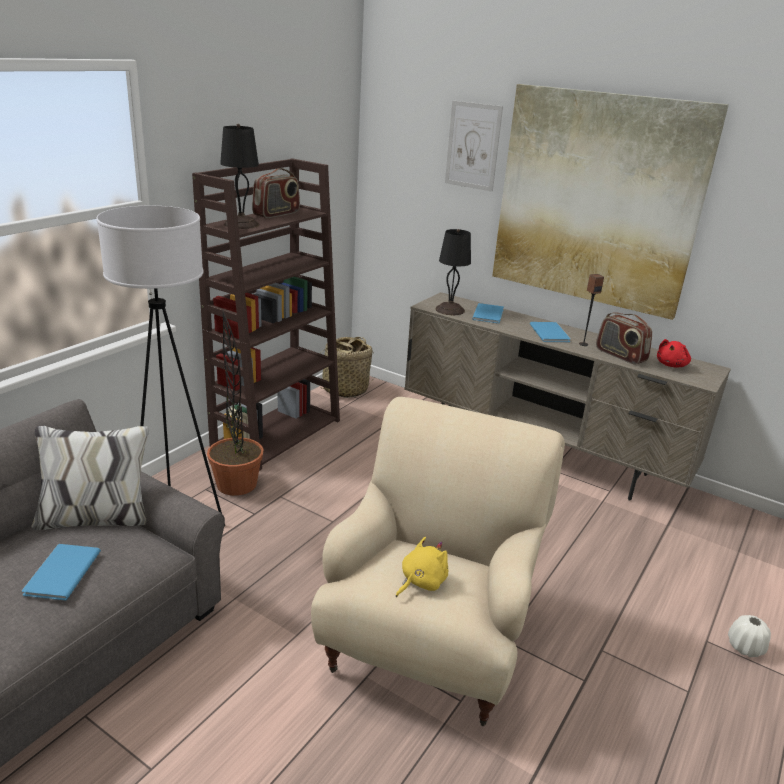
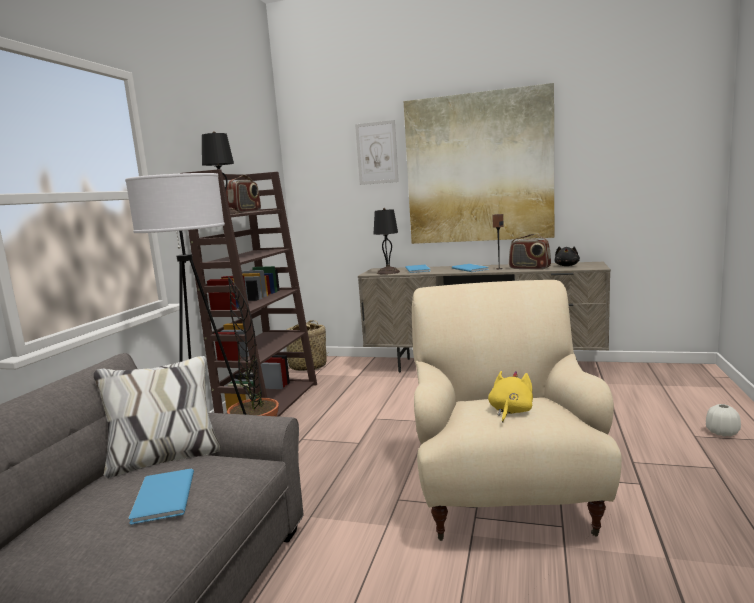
camera: 15 degrees left, 15 degrees down
(671, 365) = (567, 266): red plush toy -> black plush toy

